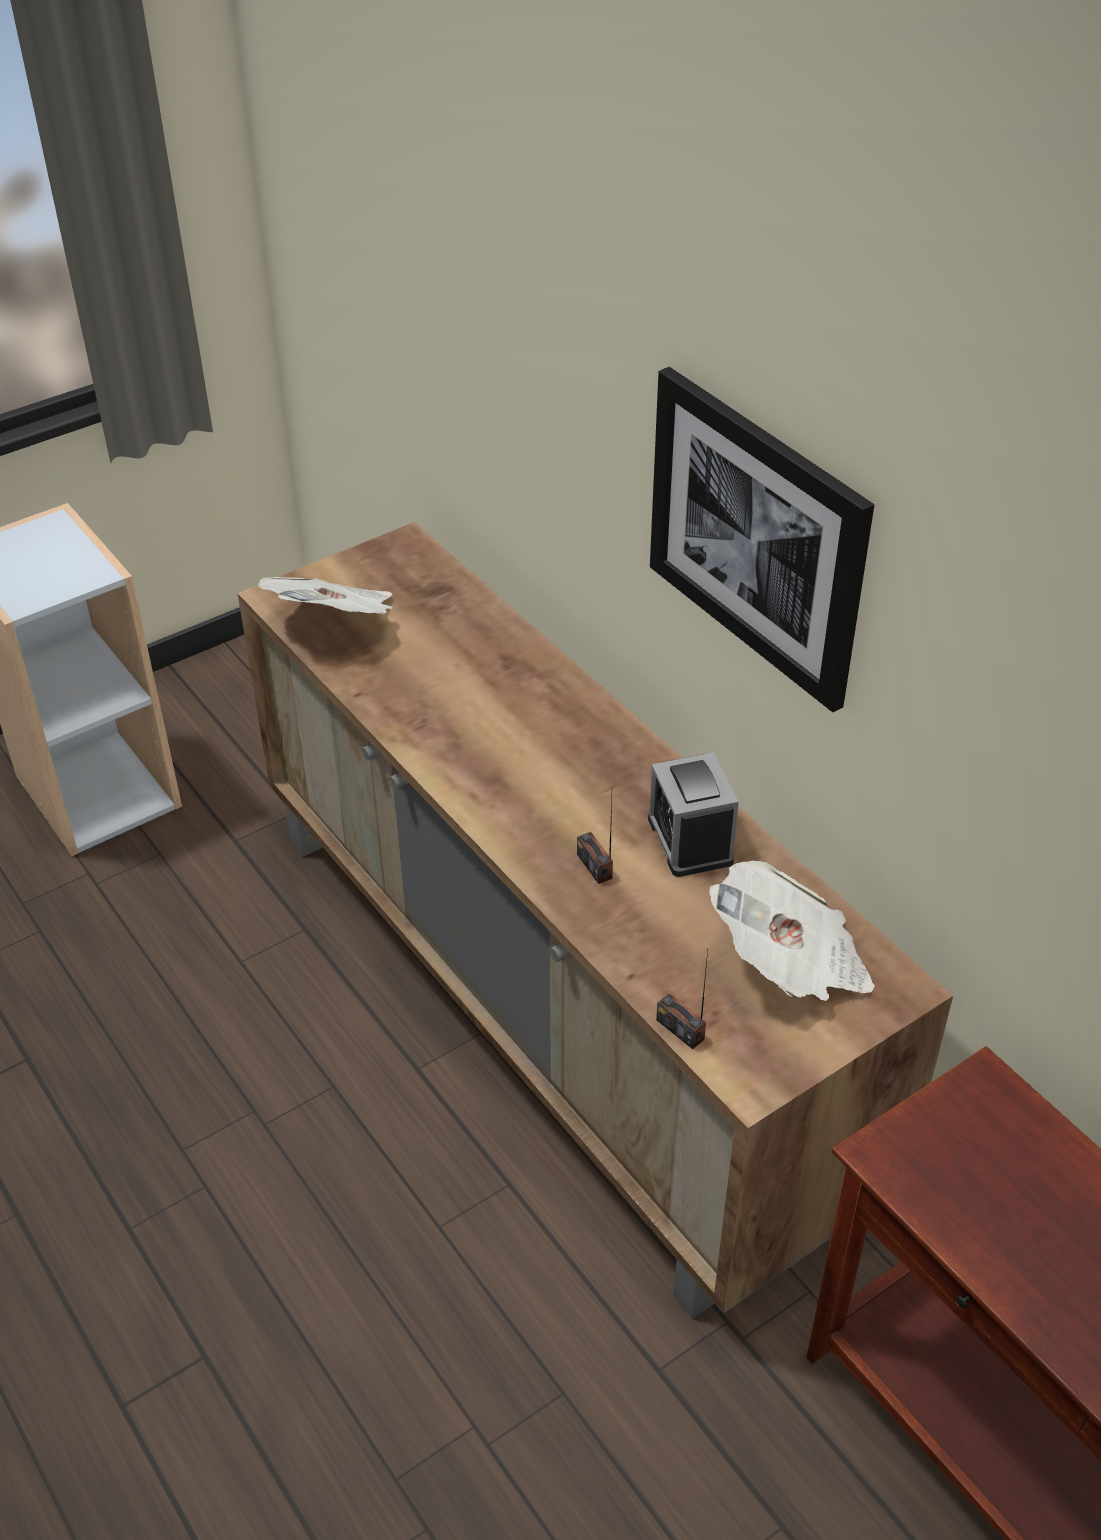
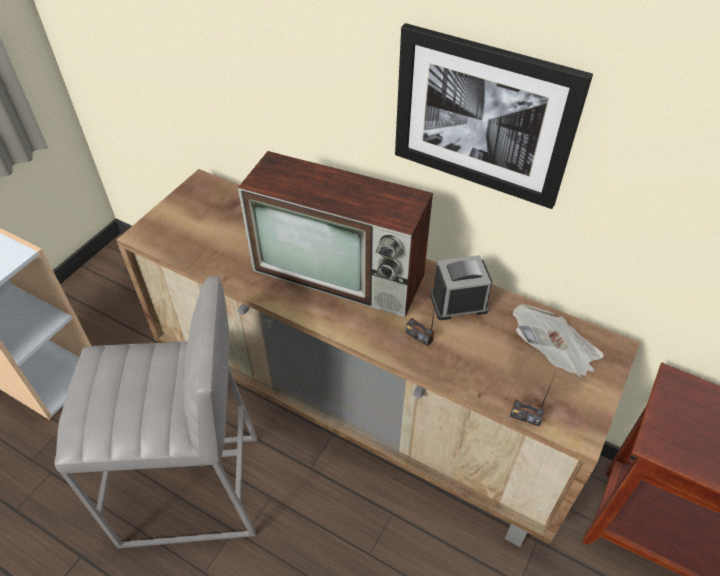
camera: 25 degrees left, 5 degrees up
(223, 1032) = (192, 491): none -> grey stool
(336, 622) = (186, 240): newspaper -> none
(535, 740) = (341, 273): none -> television
(690, 840) = (458, 303): alarm clock -> alarm clock turned 120 degrees clockwise

